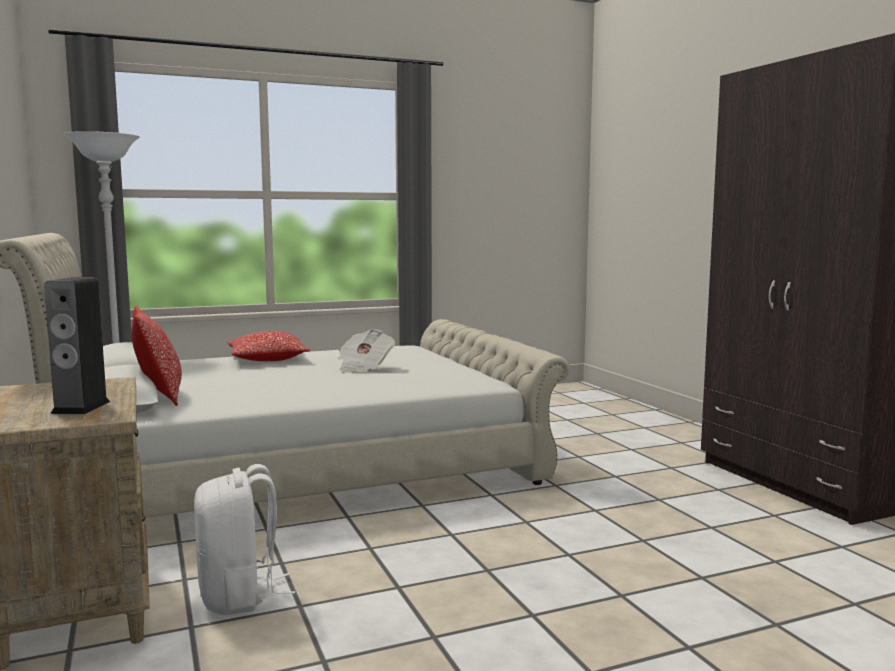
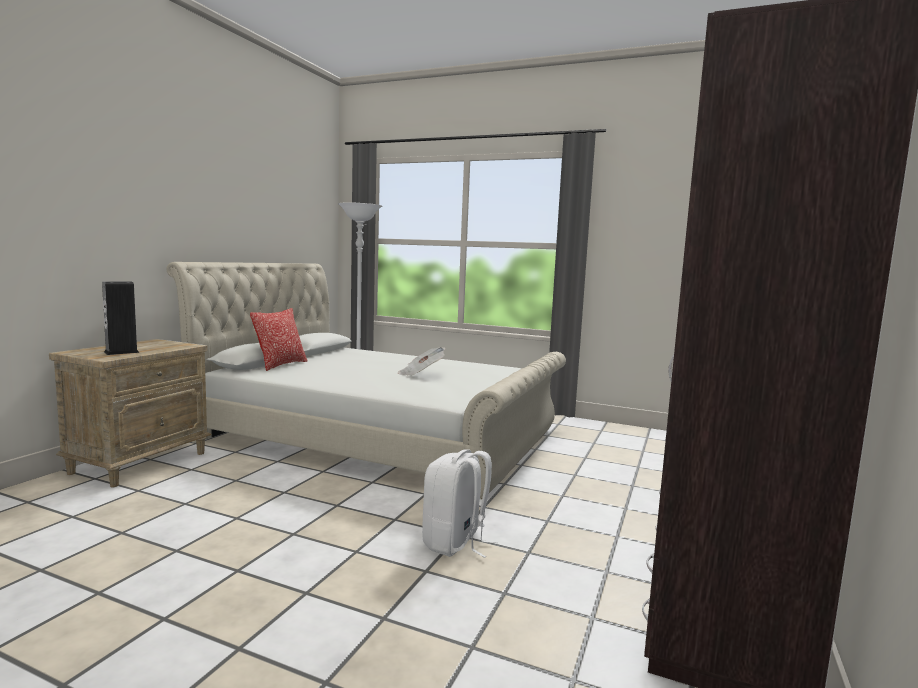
camera: 45 degrees right, 0 degrees up
(240, 596) = (183, 486): white backpack -> white backpack (455, 543)
(267, 359) = (402, 358): pillow -> none

